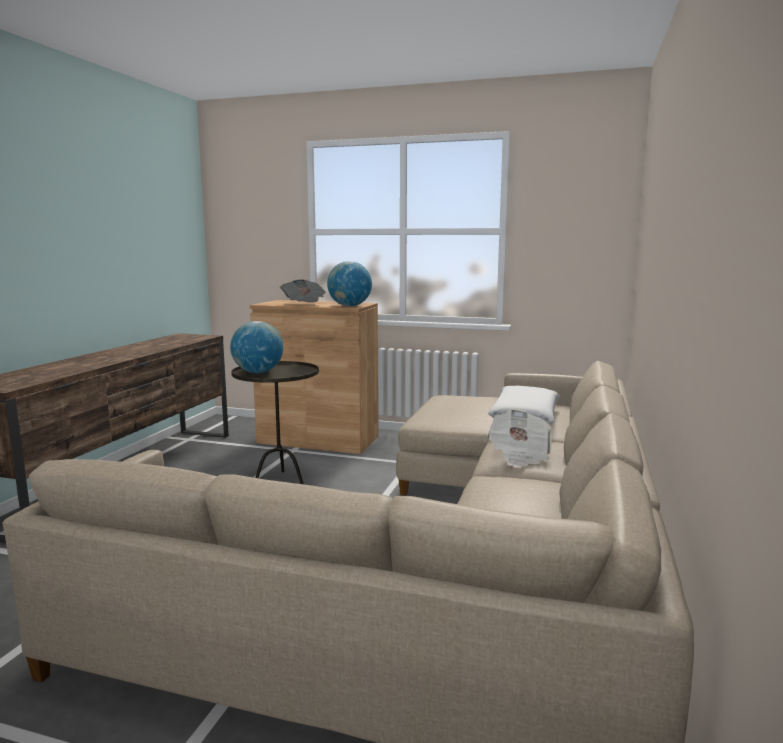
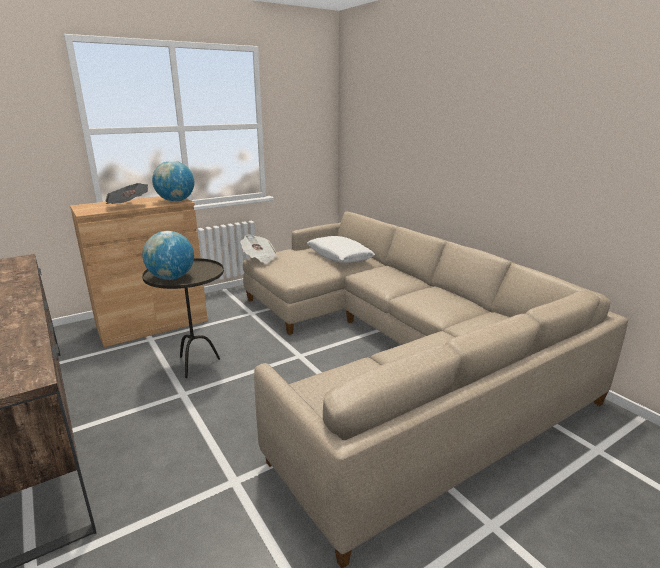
camera: 50 degrees left, 10 degrees up
(519, 455) = (390, 279): newspaper -> newspaper (259, 258)

